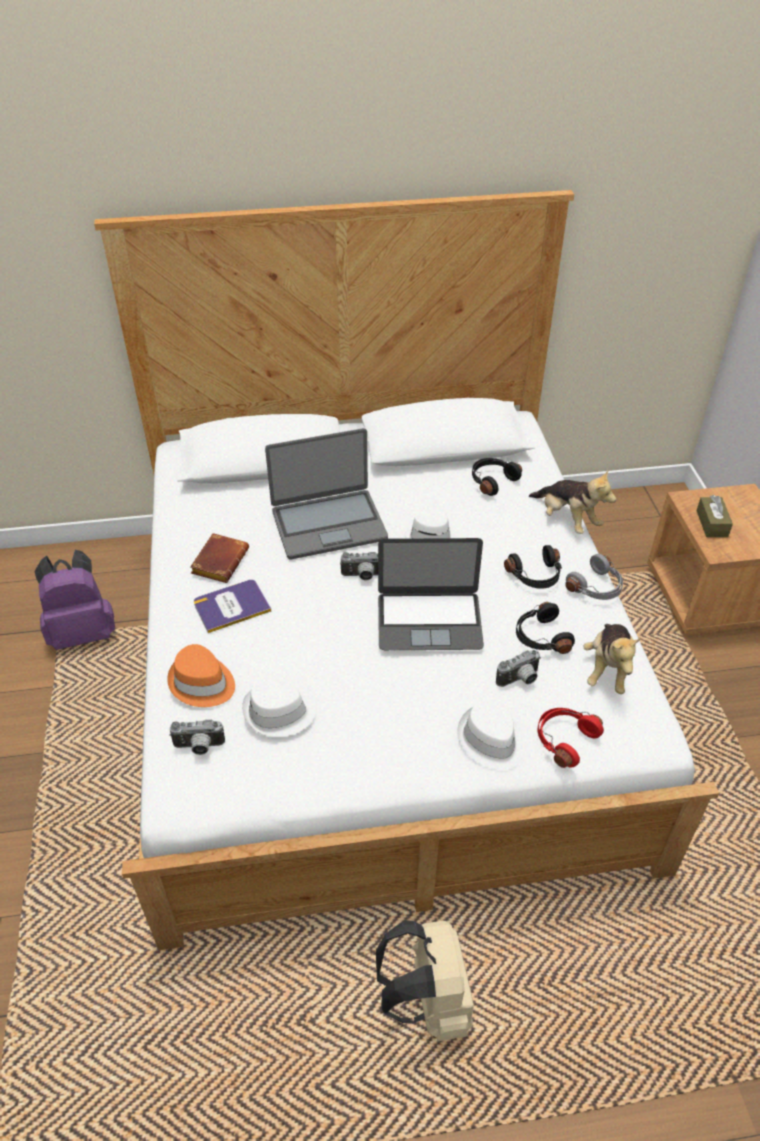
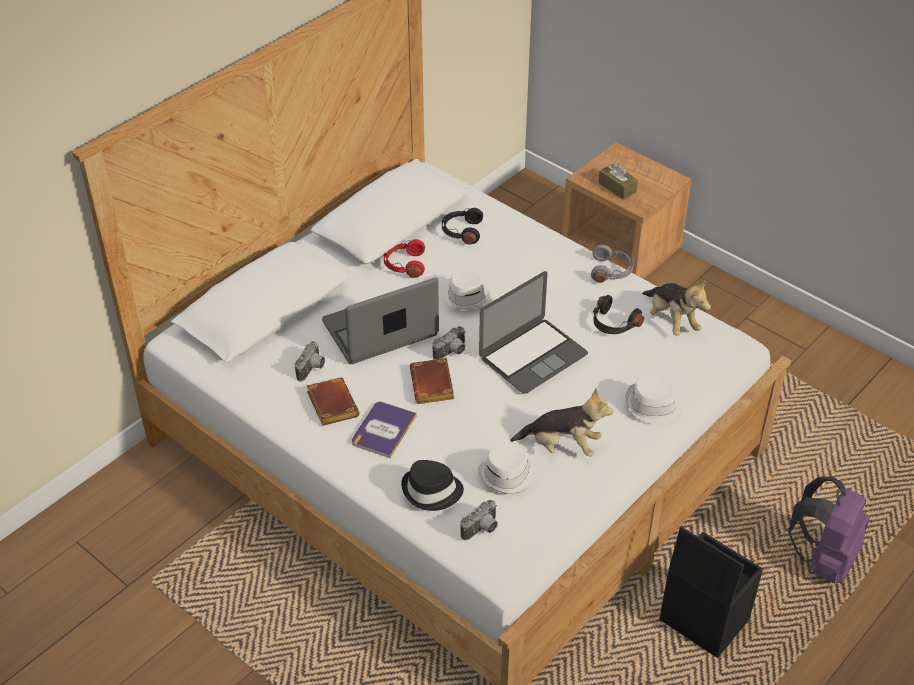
camera: 40 degrees left, 0 degrees up
(83, 632) = (169, 565): purple backpack -> purple backpack (823, 559)
(202, 683) = (432, 491): orange hat -> black hat
(313, 595) = (434, 386): none -> brown book
(328, 524) = (380, 330): laptop -> laptop turned 150 degrees counterclockwise
(428, 1001) = (702, 620): beige backpack -> black storage box
(520, 680) = (629, 359): camera -> camera (312, 369)
(536, 576) = (566, 285): black headphones -> none
(564, 740) = (692, 379): red headphones -> red headphones (404, 265)
(567, 519) = (542, 233): plush toy -> plush toy (562, 446)

